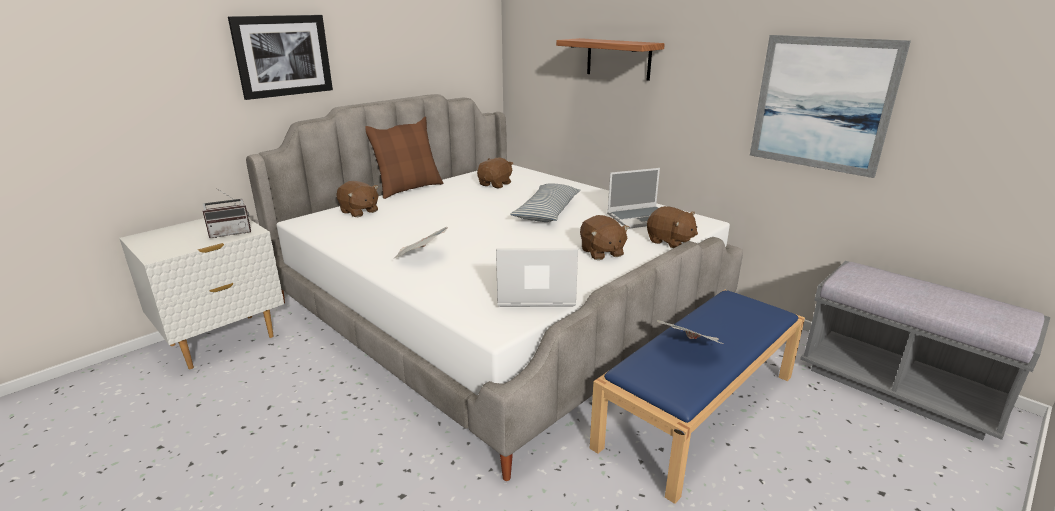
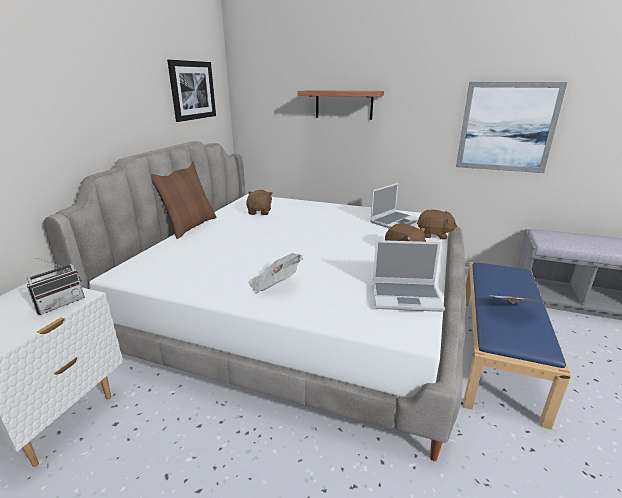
camera: 25 degrees left, 0 degrees up
(283, 56) = (66, 108): picture -> picture (192, 90)
(359, 212) = (167, 254): brown plush toy -> none
(534, 294) = (406, 297): laptop -> laptop turned 150 degrees counterclockwise
(547, 212) = (326, 227): pillow -> none

